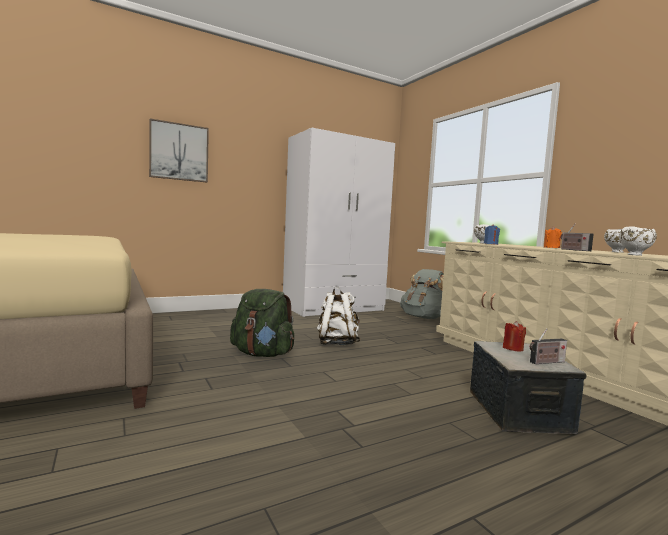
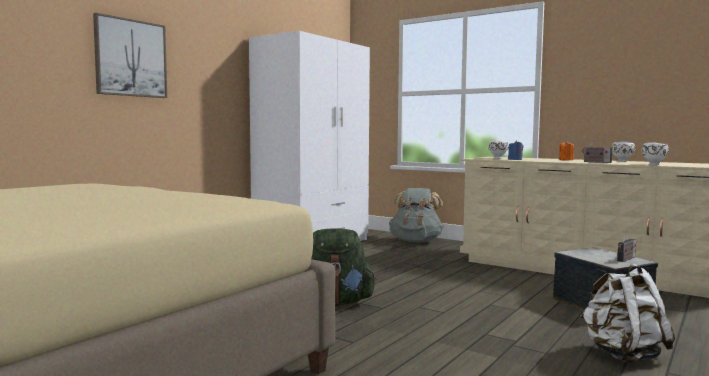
camera: 25 degrees left, 0 degrees up
(337, 343) = (384, 280): white backpack -> white backpack (623, 354)
(513, 348) = (589, 253): red candle -> none

